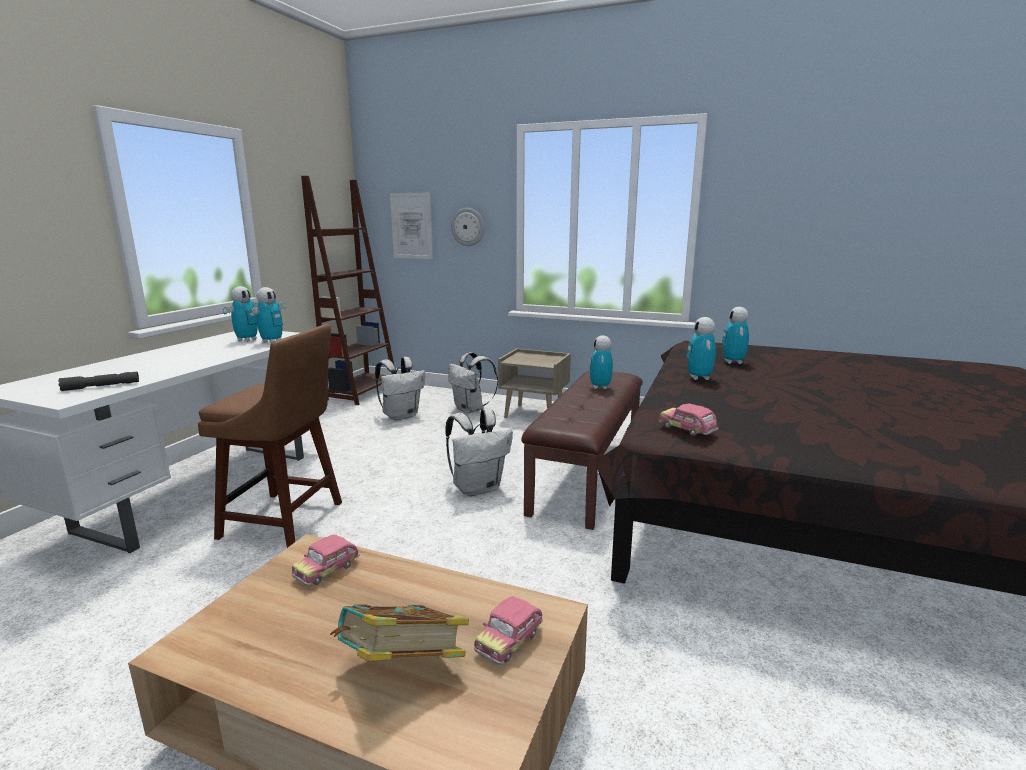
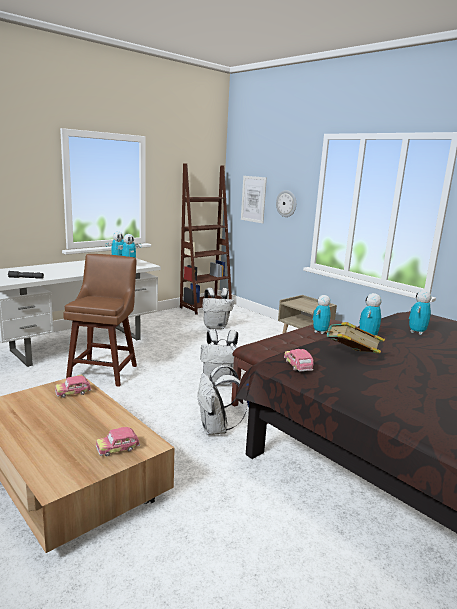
camera: 25 degrees right, 0 degrees up
(287, 520) = (104, 371): brown chair -> brown chair turned 120 degrees counterclockwise
(402, 668) = (61, 442): book -> book (350, 356)
(471, 410) = (263, 332): white backpack -> white backpack (216, 429)

